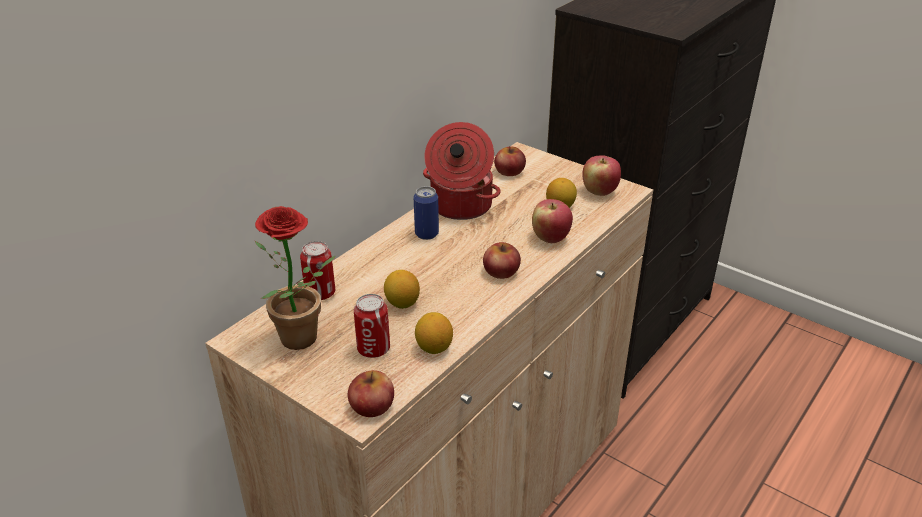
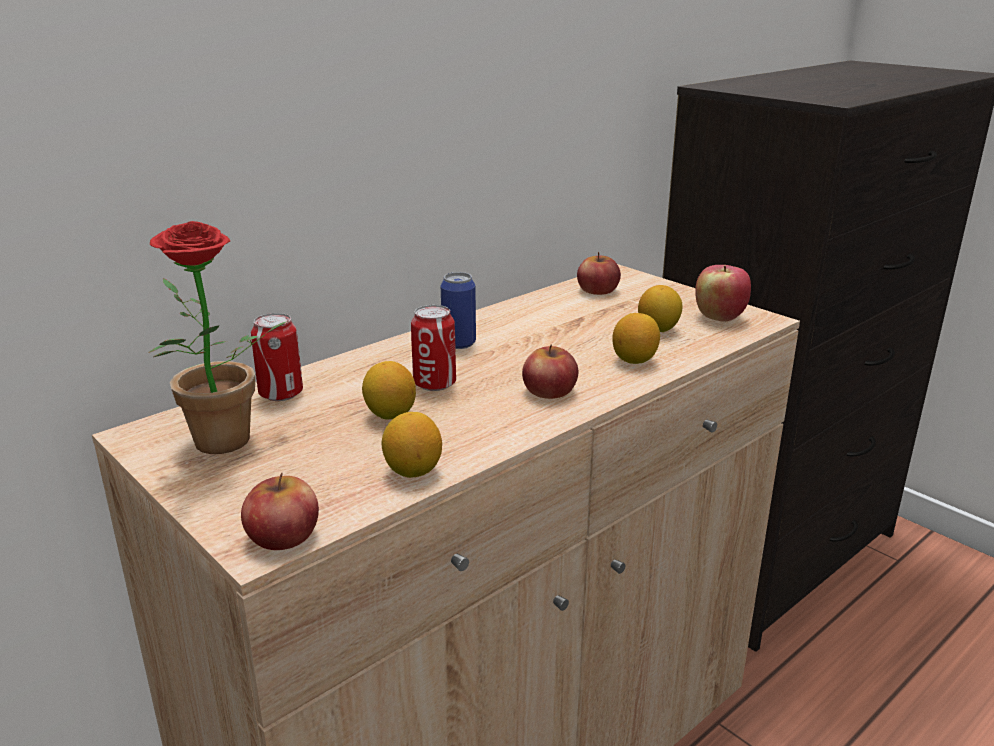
camera: 10 degrees right, 10 degrees down
(373, 349) = (322, 464): can -> can (434, 384)
(460, 206) = (516, 319): cooking pot -> none
(550, 238) = (634, 360): apple -> lemon

